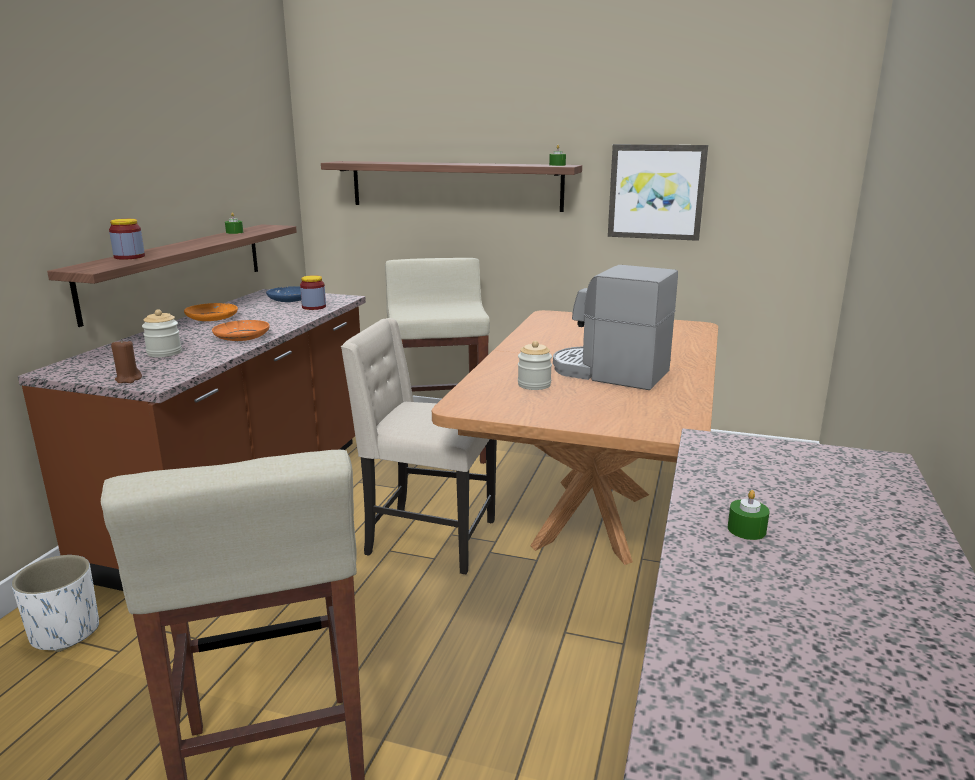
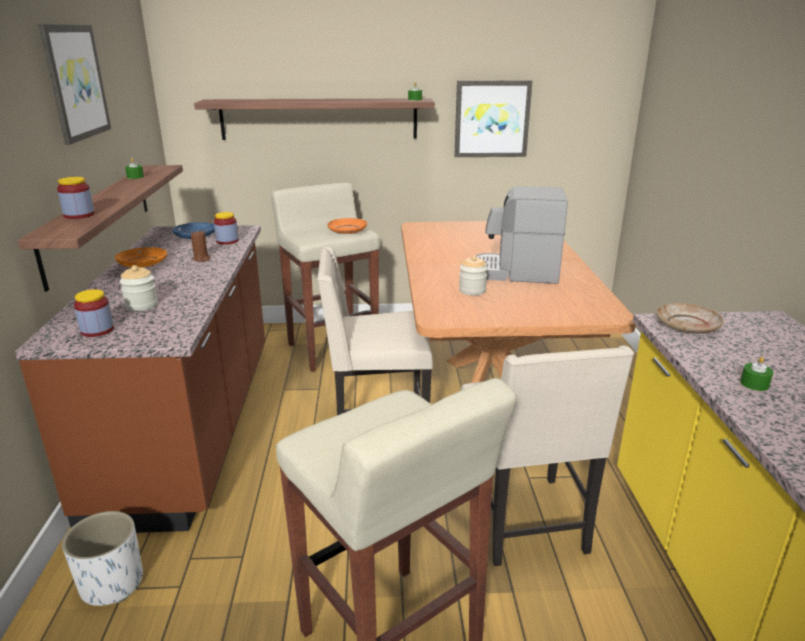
camera: 20 degrees left, 5 degrees up
(101, 368) = (97, 330): none -> jar
(128, 379) = (141, 338): brown candle -> brown candle (201, 259)
(164, 130) = (75, 82): none -> picture
(242, 337) = (198, 280): orange plate -> orange plate (347, 231)
(521, 681) = (524, 522): none -> beige chair
(738, 451) = (687, 326): none -> beige plate

